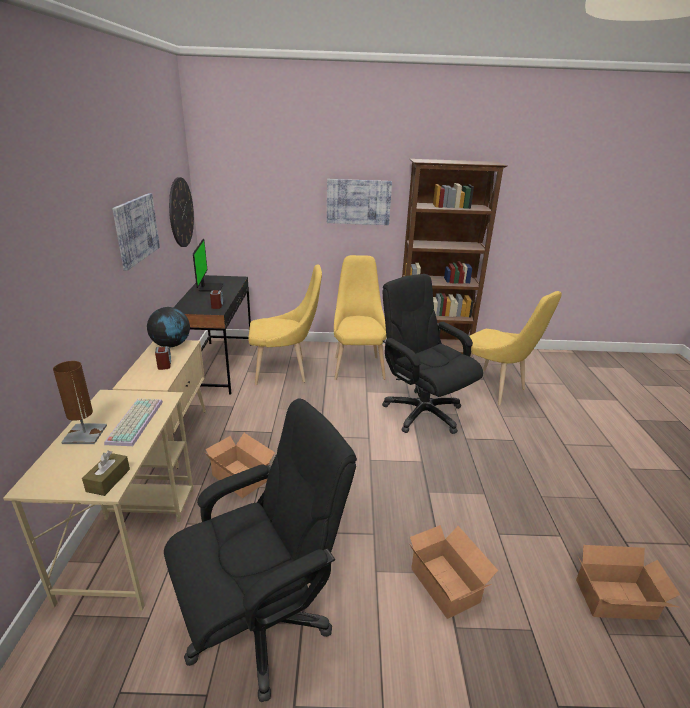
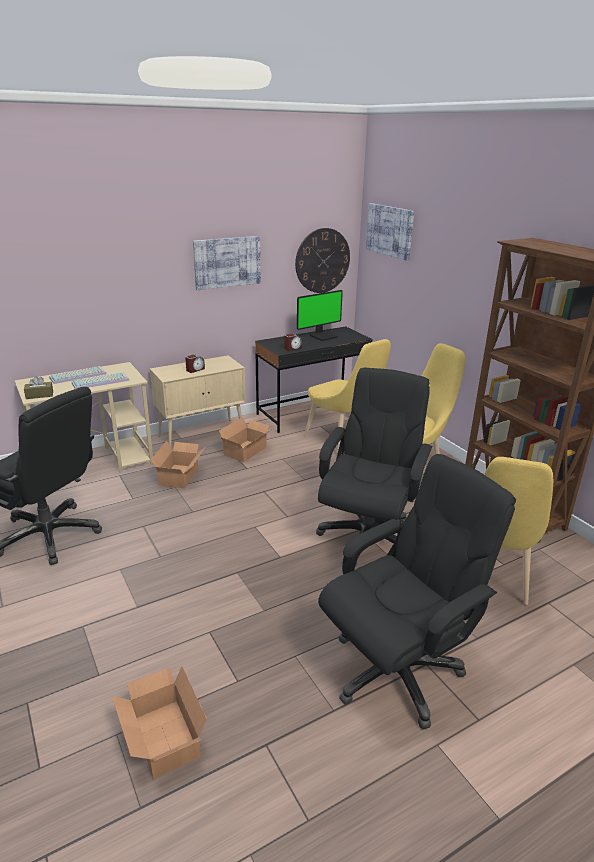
camera: 60 degrees right, 0 degrees up
(85, 434) = (78, 375): brown table lamp -> keyboard
(171, 345) = (225, 362): globe -> none
(358, 202) = (478, 283): picture -> picture (390, 231)
(446, 582) = (127, 610): cardboard box -> cardboard box (247, 451)
(566, 457) = (397, 670): none -> black office chair

